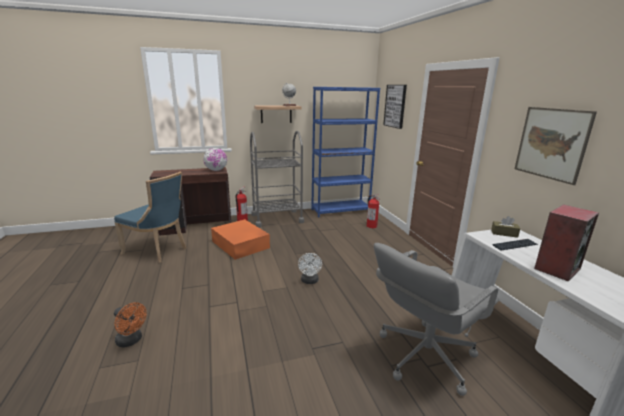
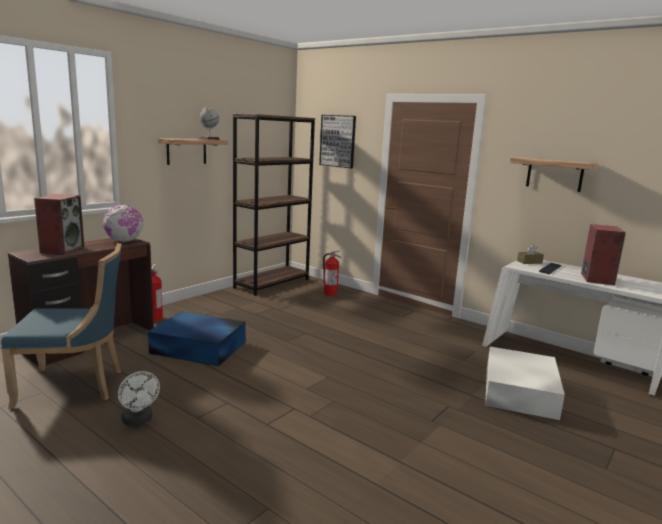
camera: 35 degrees left, 5 degrees down
(131, 341) = (224, 494): orange fan -> none
(177, 172) = (62, 250): none -> speaker
(240, 245) = (199, 348): orange storage box -> blue storage box
(277, 218) = (202, 307): grey cart -> none
(309, 281) = (344, 364): white fan -> white fan (139, 420)
(340, 211) = (272, 283): blue bookcase -> brown bookcase
(424, 355) = (519, 392): grey office chair -> white storage box
(551, 143) = (554, 174): picture -> shelf

